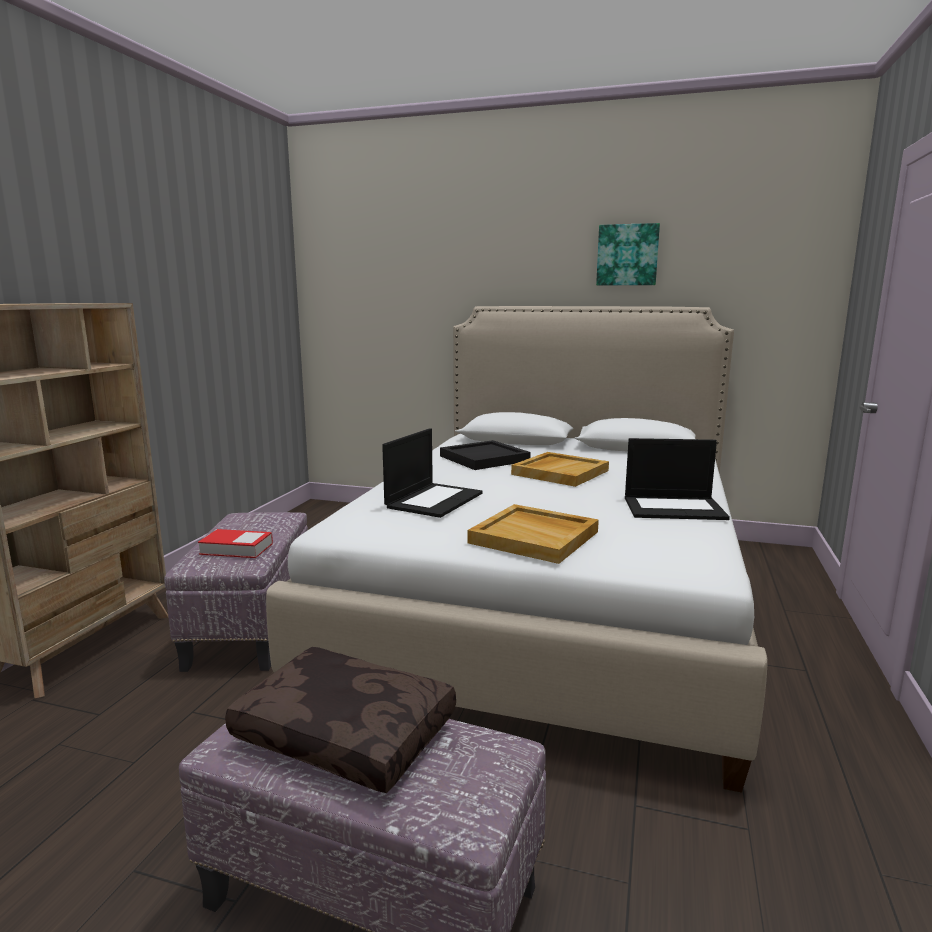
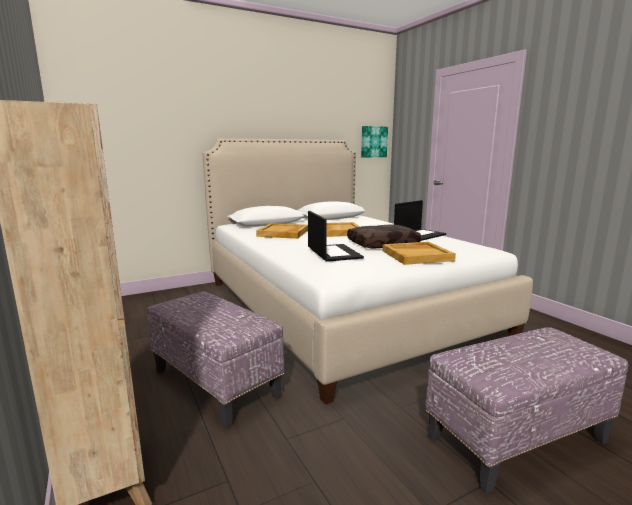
camera: 45 degrees left, 0 degrees up
(236, 549) = (233, 318): book -> none
(348, 732) = (515, 353): brown pillow -> brown pillow (382, 244)
(484, 459) = (283, 233): black tray -> beige tray
(627, 255) = (301, 110): picture -> picture (373, 142)

